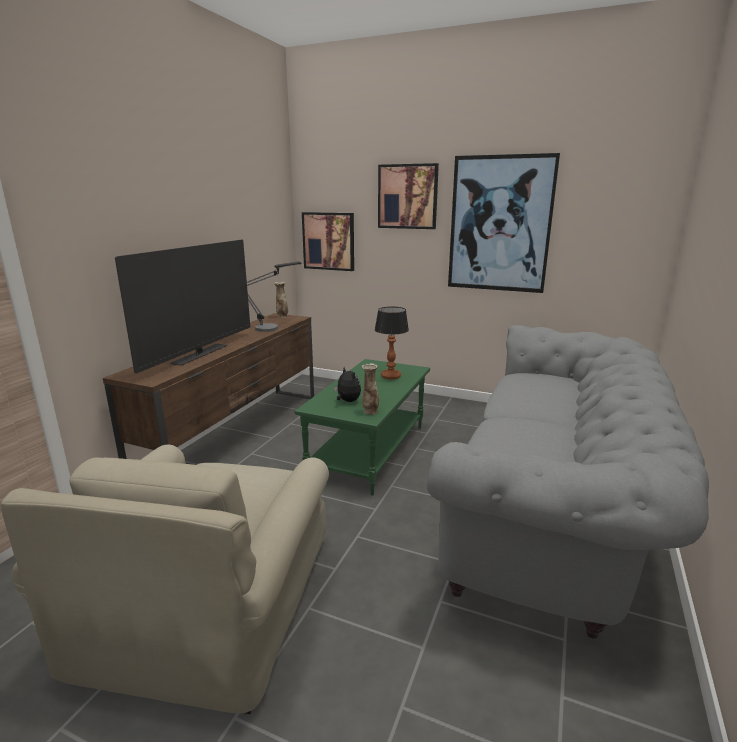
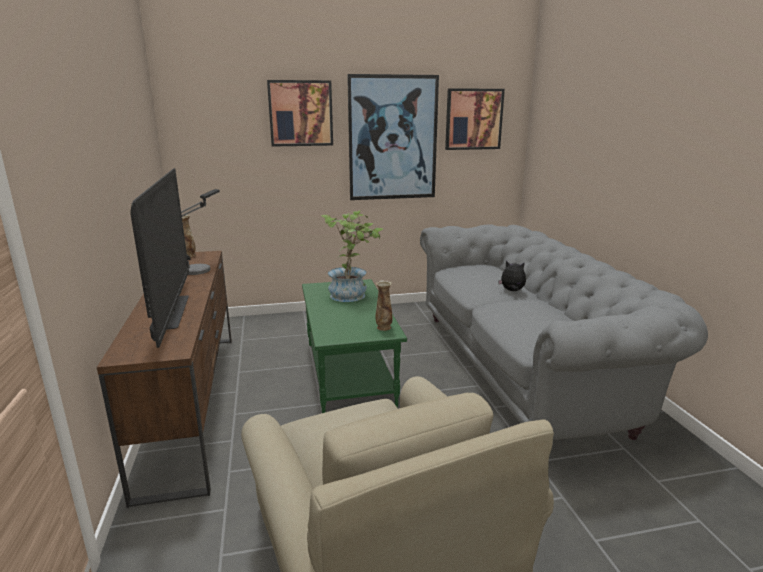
camera: 35 degrees left, 0 degrees up
(328, 241) = (210, 164): picture -> picture (473, 119)
(347, 401) = (350, 324): plush toy -> plush toy (512, 291)
(391, 376) = (352, 294): table lamp -> potted plant

